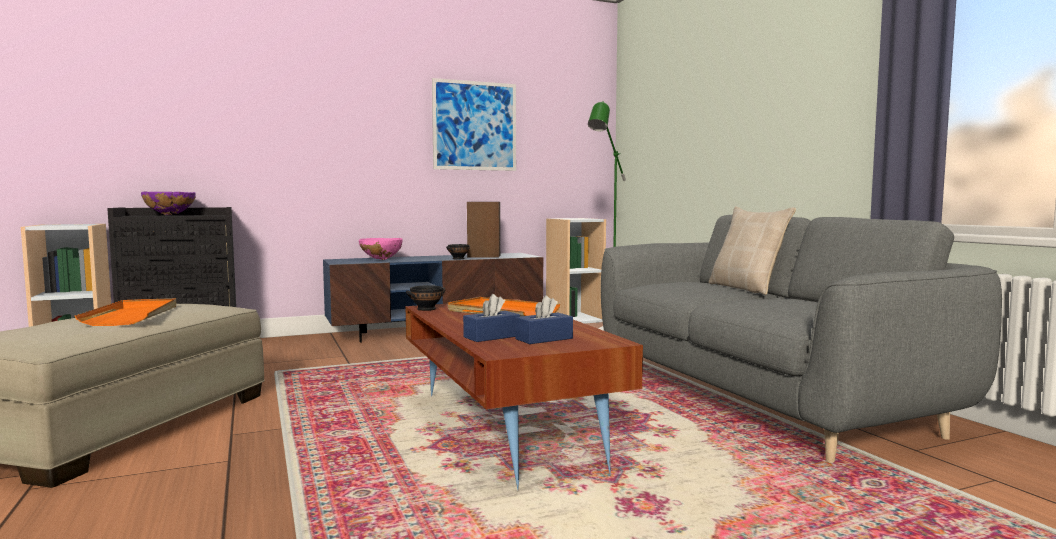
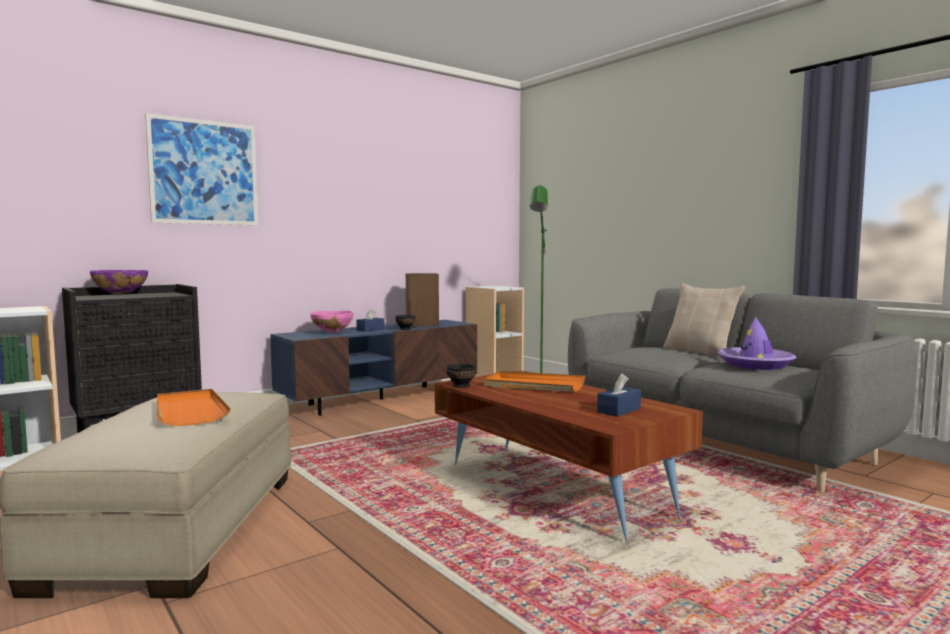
camera: 15 degrees left, 0 degrees up
(475, 126) = (405, 201): picture -> picture (204, 172)
(492, 336) = (573, 411): blue tissue box -> blue tissue box (370, 329)
(782, 301) = (755, 364): none -> purple hat

